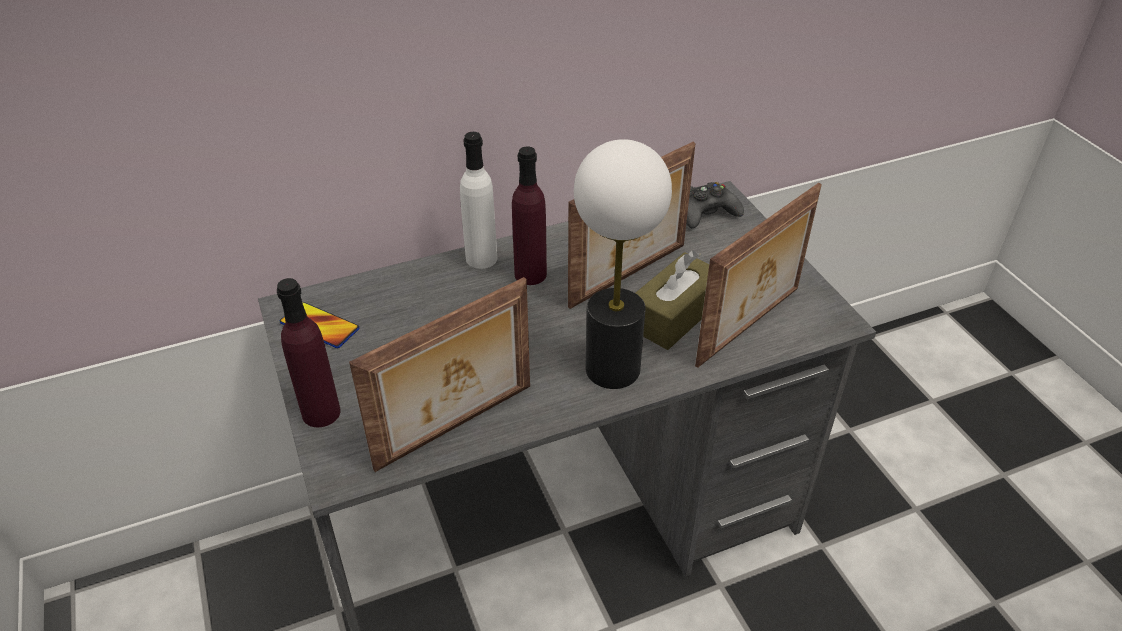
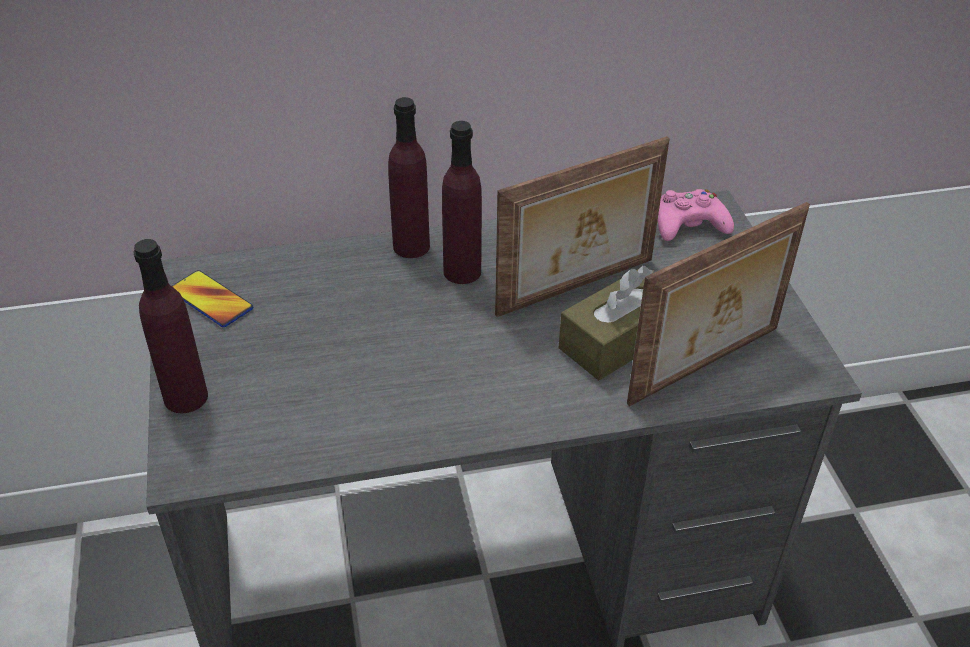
camera: 10 degrees right, 0 degrees up
(457, 428) = (330, 436): picture frame -> none
(481, 258) = (411, 246): white bottle -> purple bottle
(611, 369) = (526, 393): table lamp -> none
(706, 213) = (689, 225): black game controller -> pink game controller

